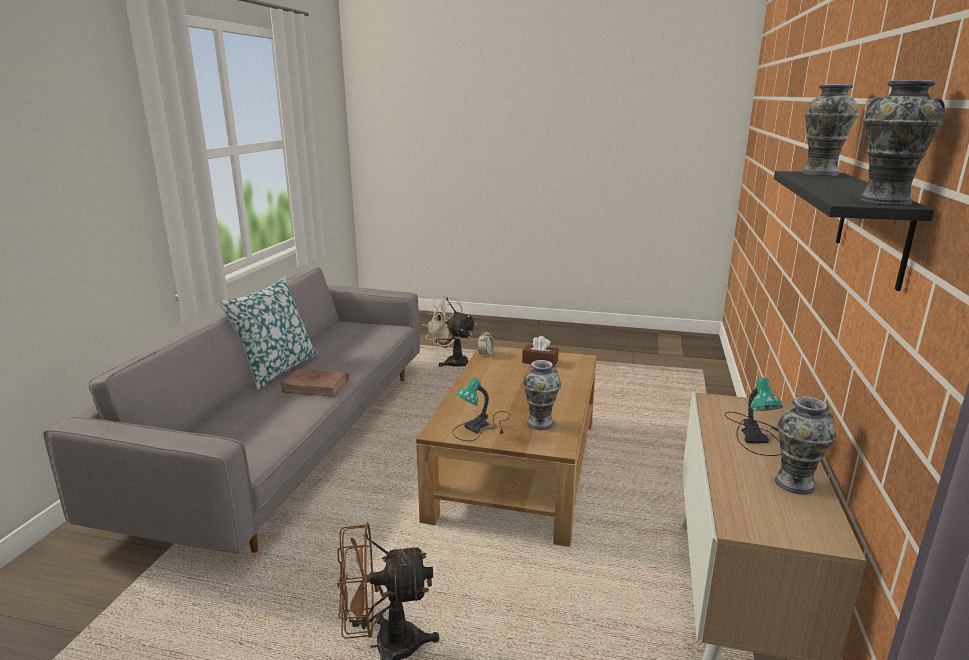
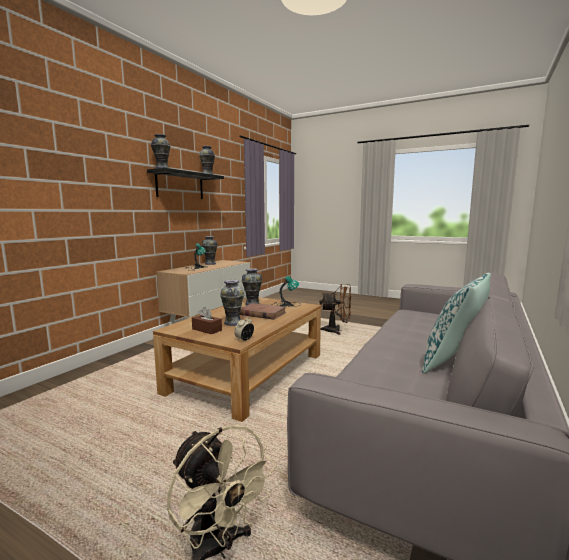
camera: 165 degrees left, 10 degrees down
(316, 386) = (399, 341): brown book -> brown book (262, 314)
(523, 375) = (232, 323): none -> vase

